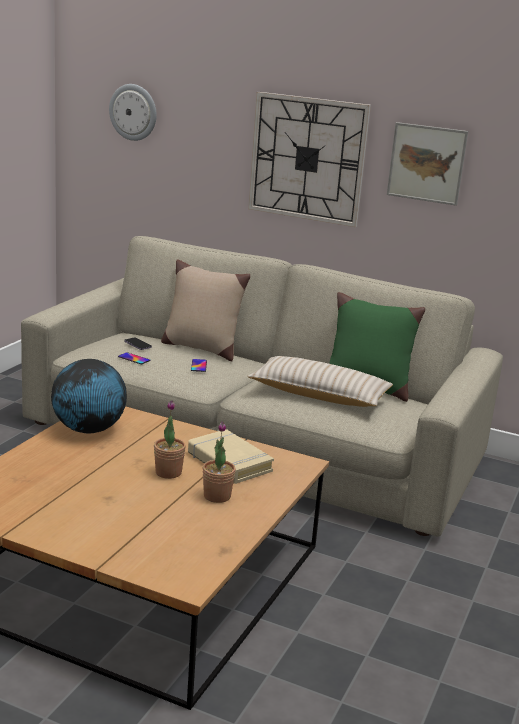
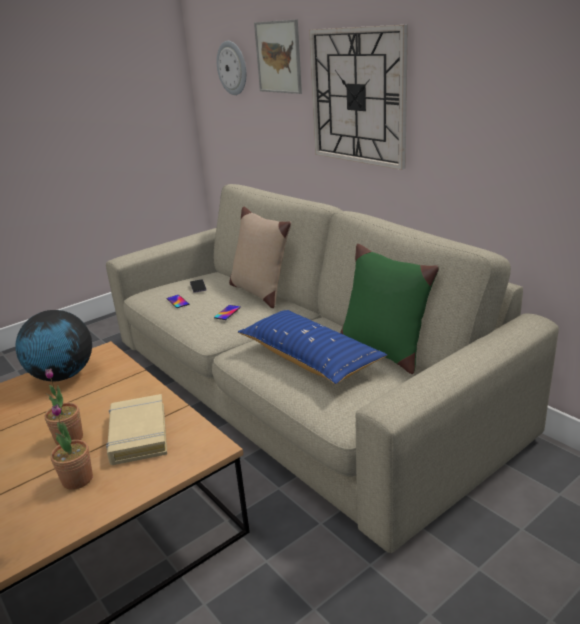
camera: 30 degrees right, 5 degrees up
(319, 395) = (309, 358): beige pillow -> blue pillow
(426, 163) = (467, 88): picture -> picture (278, 57)

